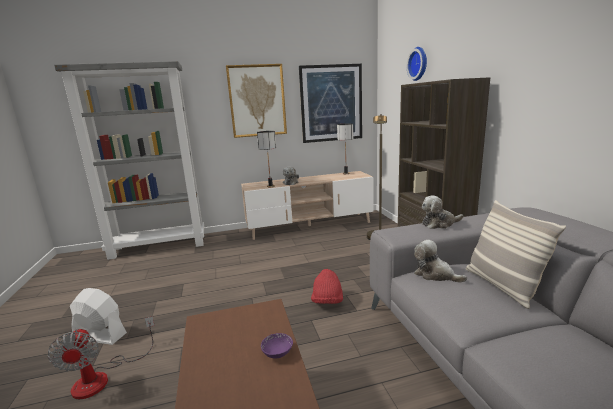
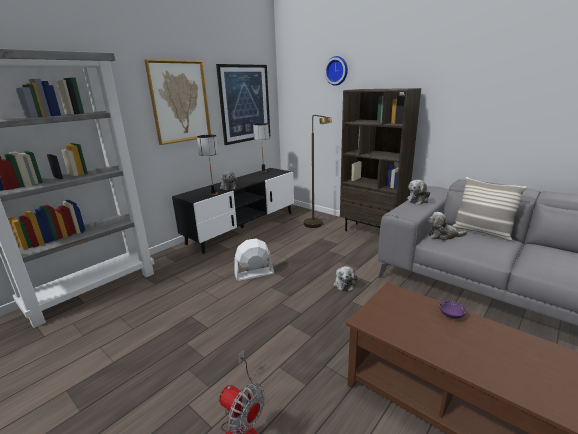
camera: 35 degrees left, 5 degrees up
(100, 335) = (171, 400): white fan -> white fan (254, 274)
(309, 226) = (243, 227): beige tv stand -> black tv stand
(327, 302) = (344, 284): red hat -> plush toy

